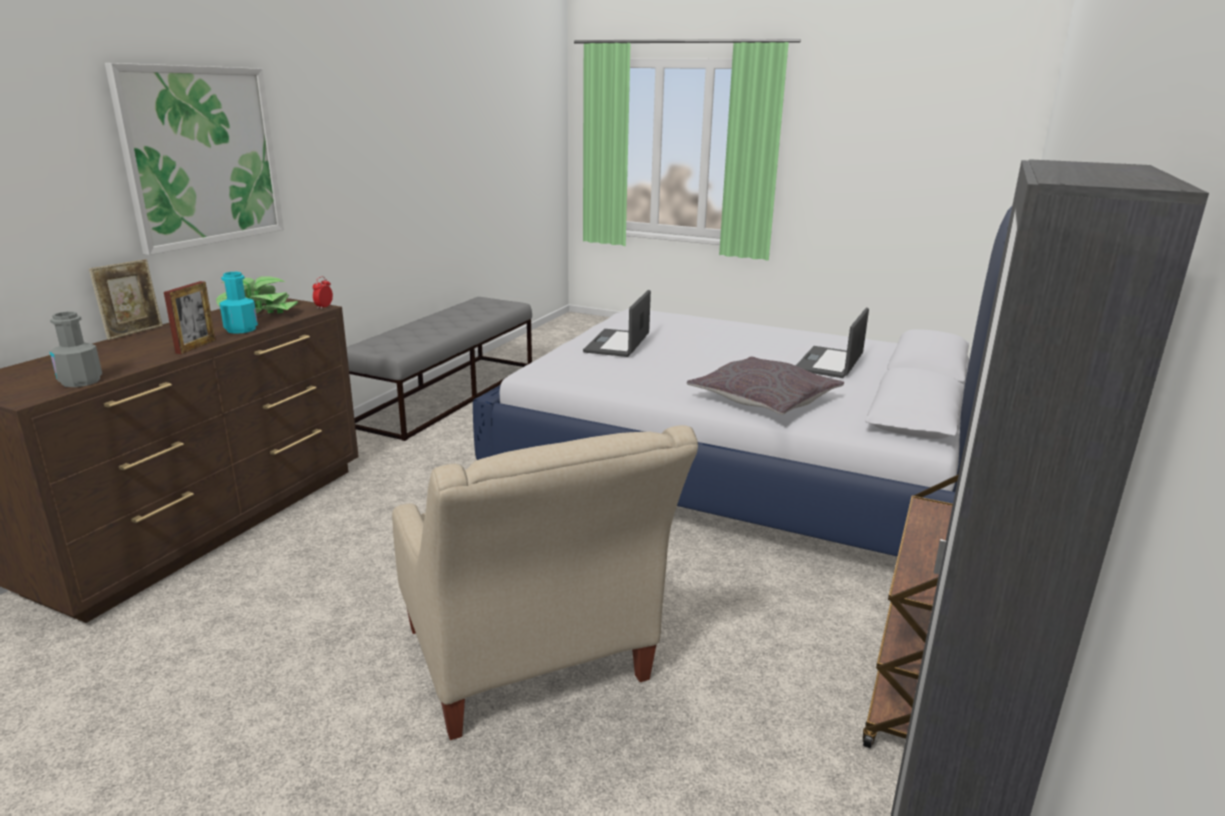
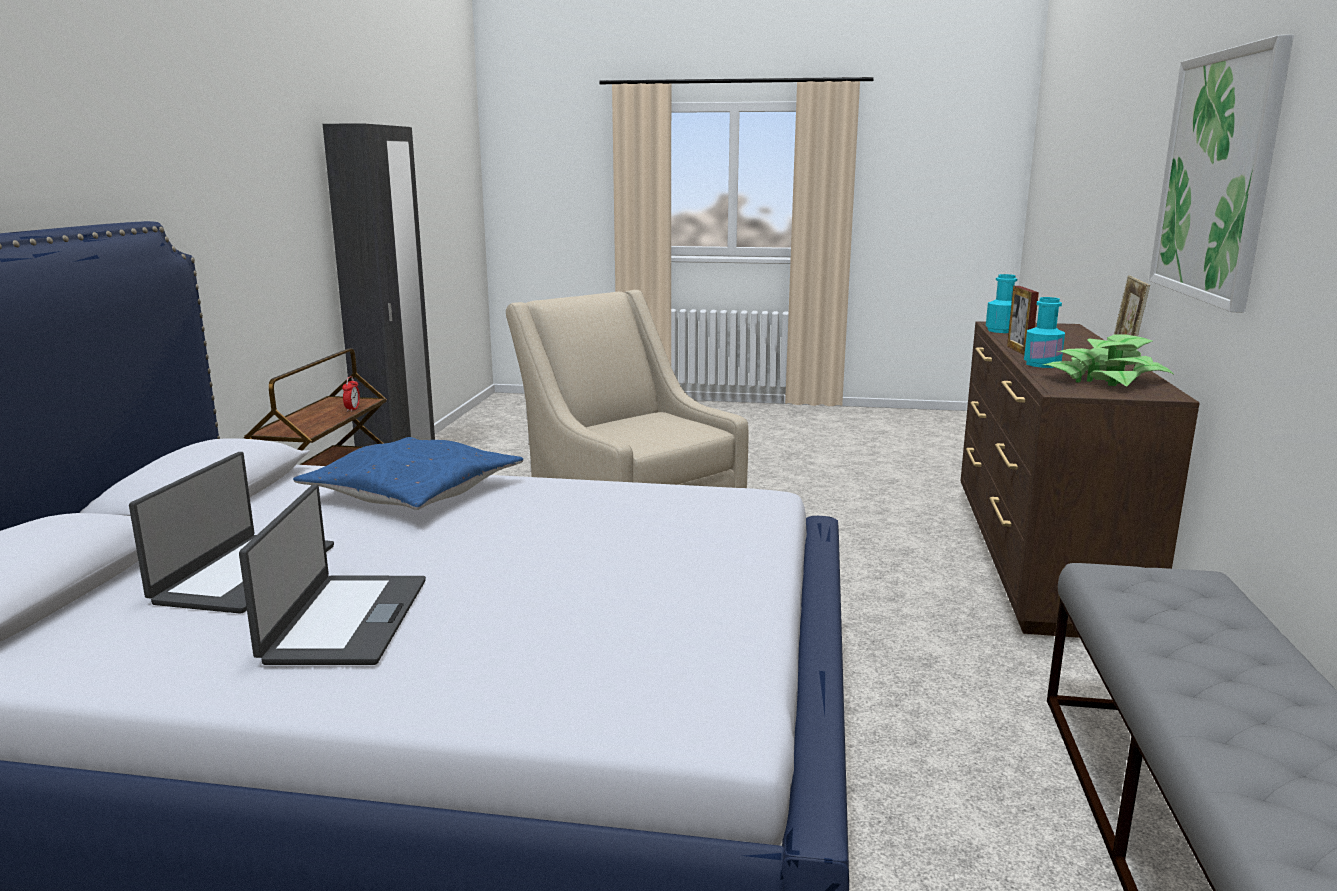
camera: 165 degrees right, 5 degrees down
(81, 381) = (1001, 330): grey bottle -> turquoise bottle
(324, 307) = (1059, 392): alarm clock -> alarm clock (352, 409)
(618, 344) = (676, 566): laptop -> laptop (344, 620)
(763, 399) = (414, 493): grey pillow -> blue pillow

